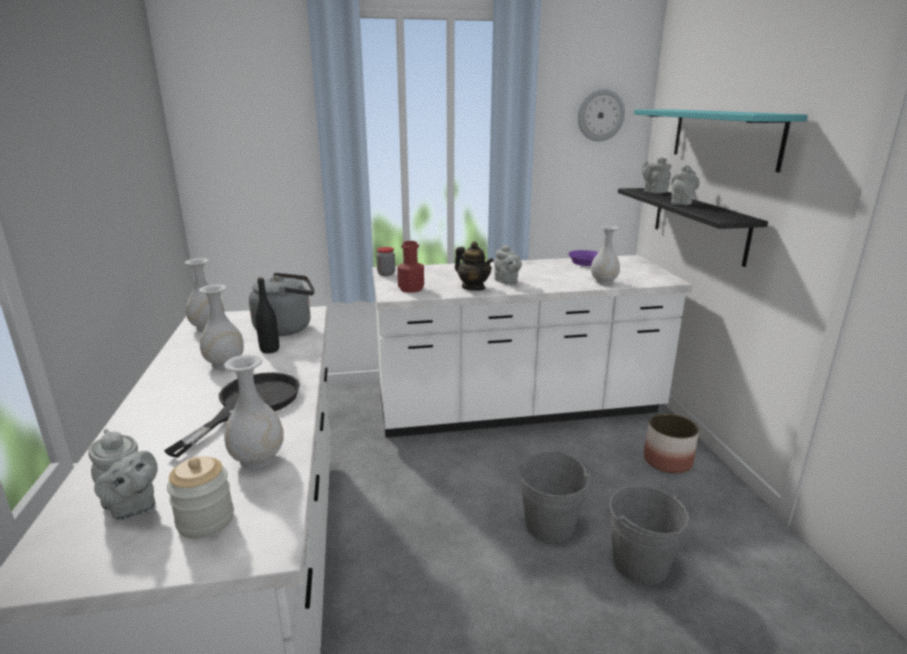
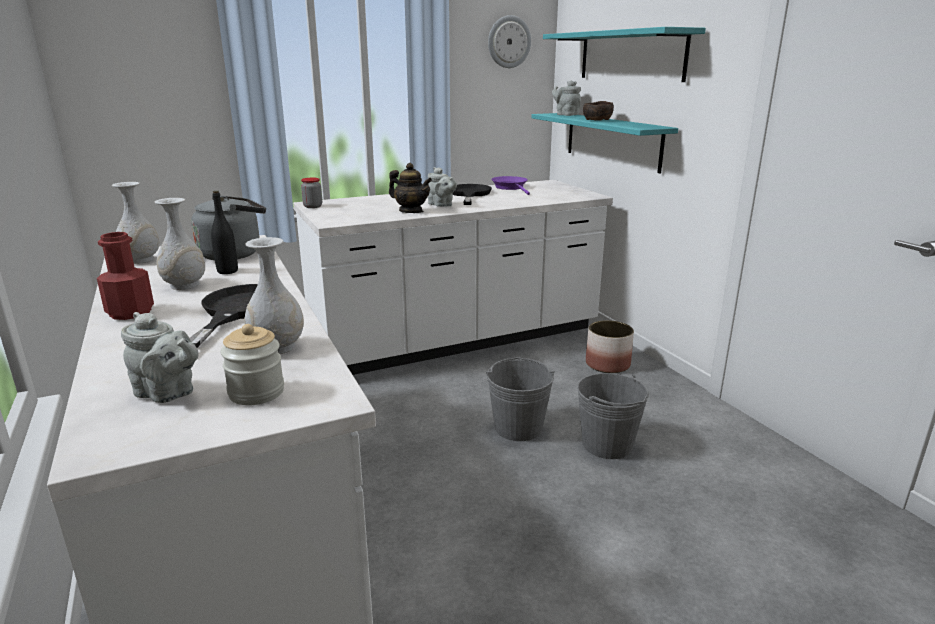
camera: 15 degrees left, 0 degrees up
(411, 289) = (347, 216): red bottle -> red bottle (130, 312)
(541, 269) = (469, 194): none -> black frying pan
(604, 282) = (534, 200): white vase -> none
(681, 203) = (597, 120): grey teapot -> brown bowl
(698, 223) = (612, 140): black shelf -> turquoise shelf

